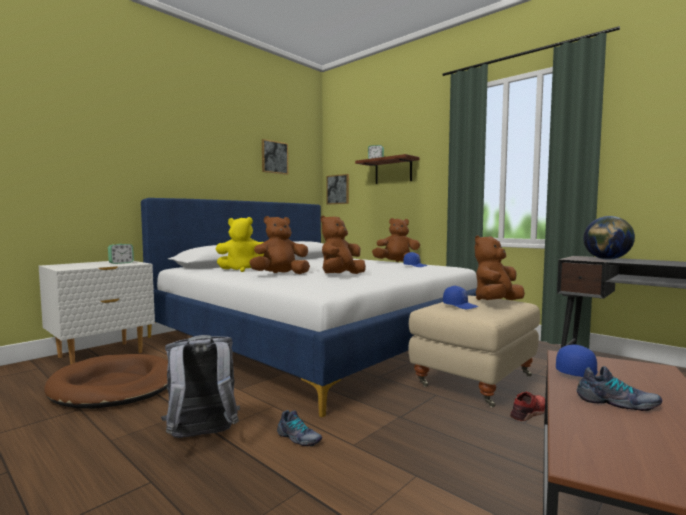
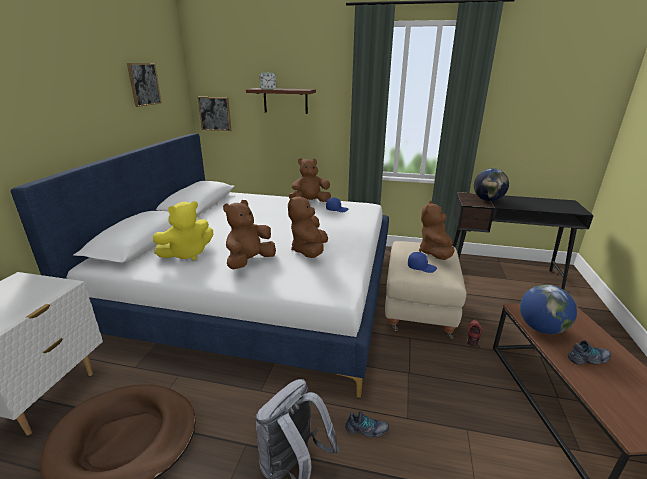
camera: 30 degrees left, 20 degrees up
(121, 263) = (34, 289): alarm clock -> none
(576, 371) = (541, 328): blue cap -> globe

